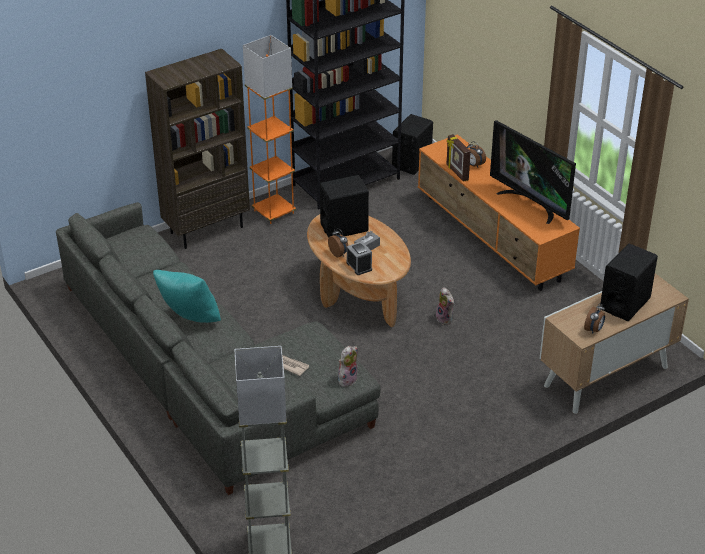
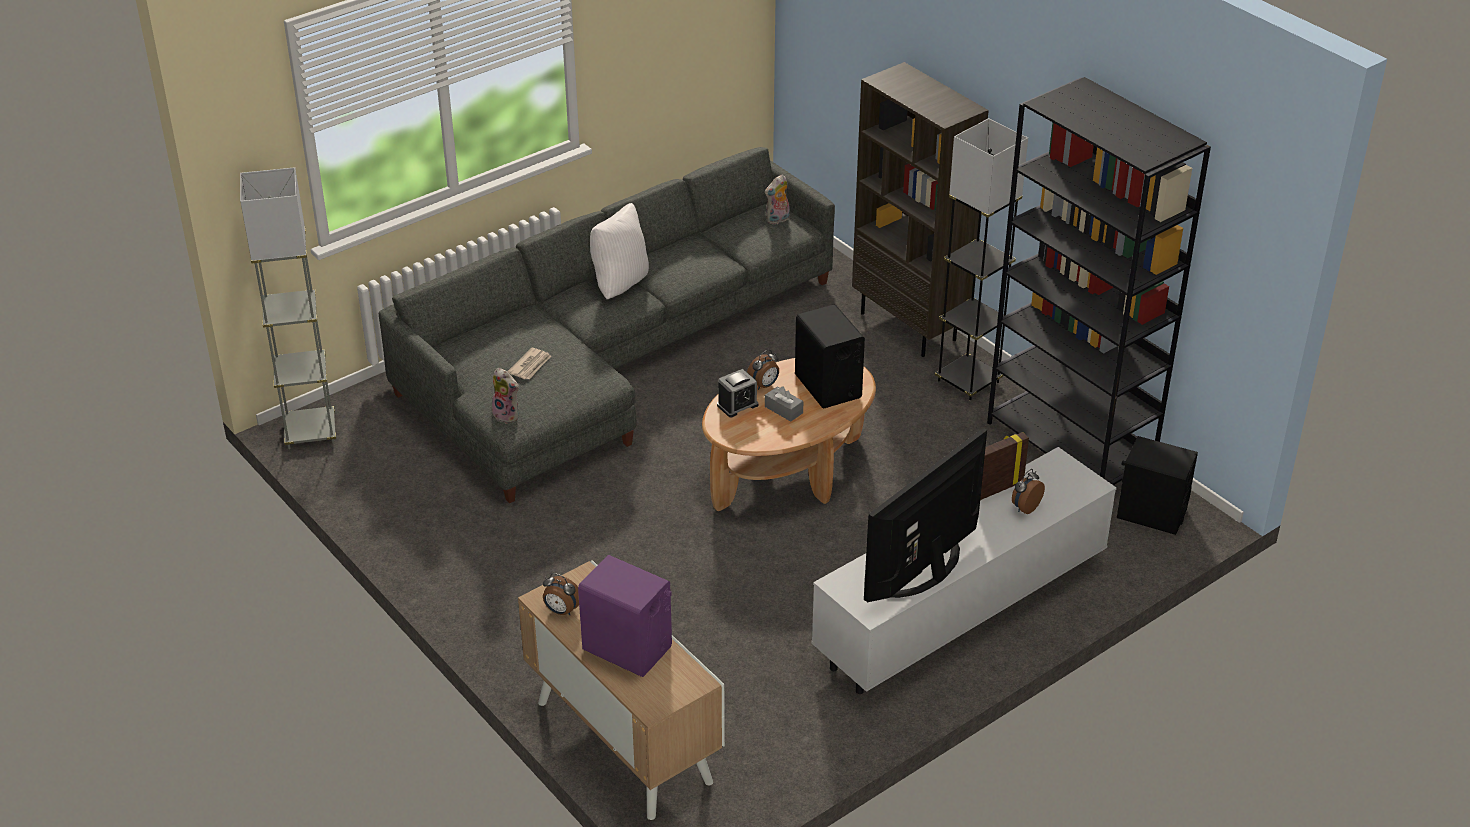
camera: 85 degrees right, 0 degrees up
(189, 320) = (619, 284): turquoise pillow -> white pillow
(274, 212) = (968, 381): orange floor lamp -> grey floor lamp
(445, 319) = (742, 563): plush toy -> plush toy (778, 220)
(492, 238) = (958, 612): orange tv stand -> white tv stand
(625, 303) = (627, 648): black speaker -> purple speaker

